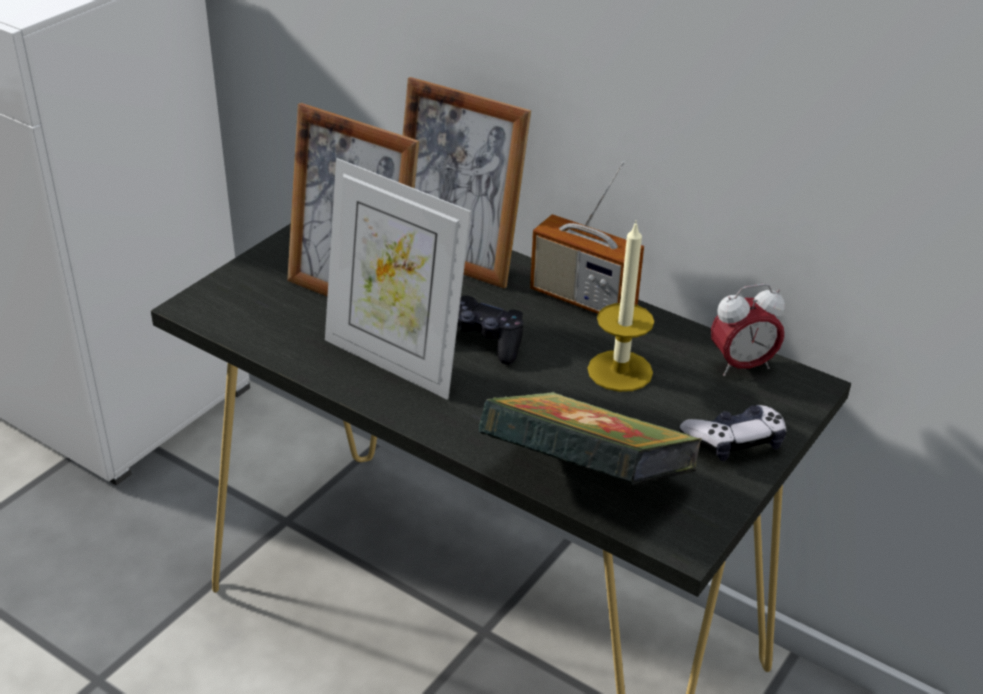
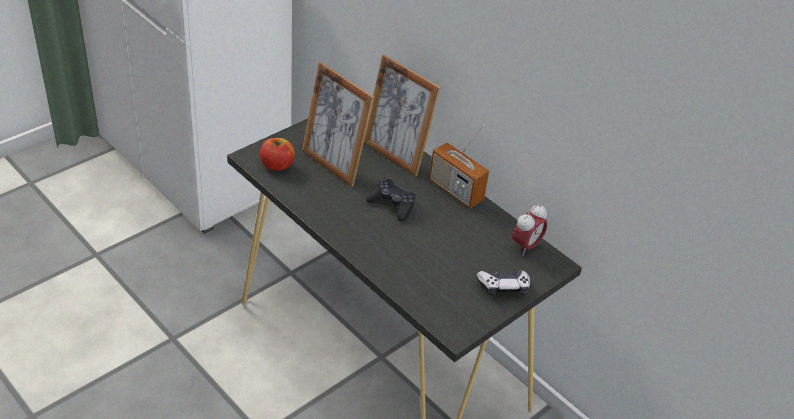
camera: 10 degrees right, 5 degrees up
(249, 312) = (277, 165): none -> apple
(395, 361) = (343, 207): picture frame -> none
(586, 481) = (418, 292): book -> none
(620, 371) = (459, 236): candle -> none
(741, 366) = (526, 246): alarm clock -> alarm clock turned 45 degrees counterclockwise

